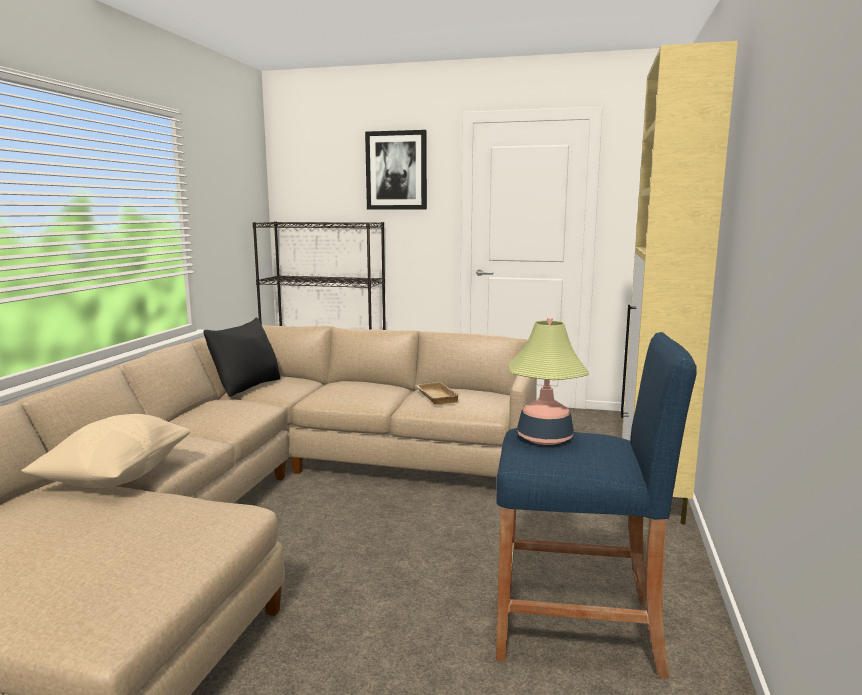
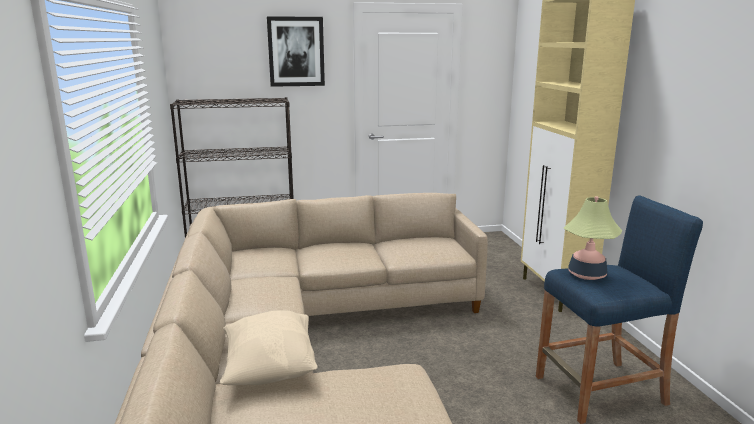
camera: 25 degrees left, 5 degrees up
(247, 386) = (243, 263): black pillow -> none
(435, 396) = (407, 248): beige tray -> none

